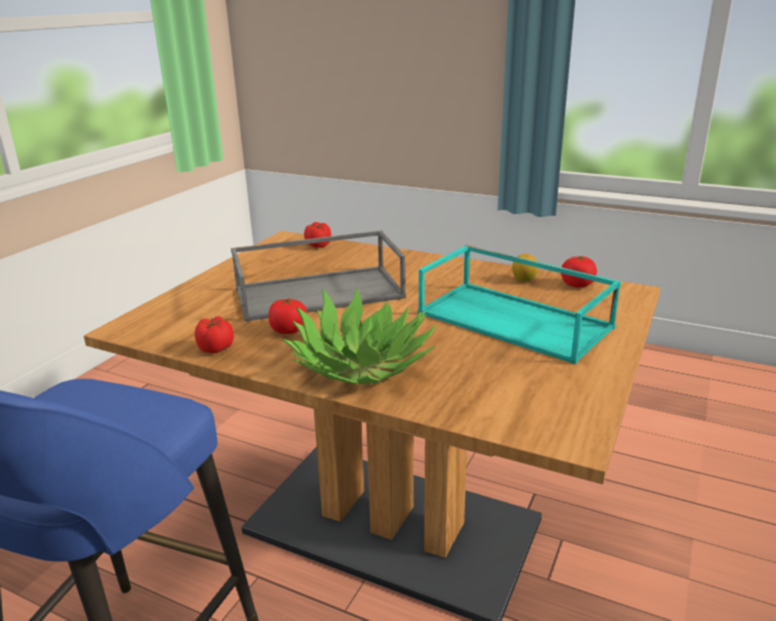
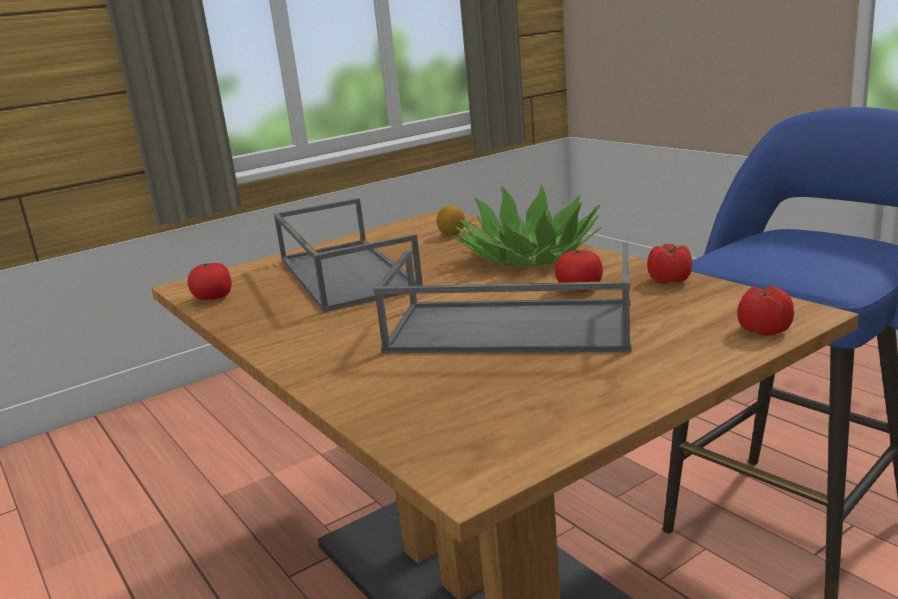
camera: 150 degrees left, 5 degrees down
(319, 245) = (422, 432): tomato -> tomato (763, 330)
(516, 320) = (344, 273): turquoise tray -> grey tray
(524, 280) = (249, 310): lemon -> lemon (452, 234)

